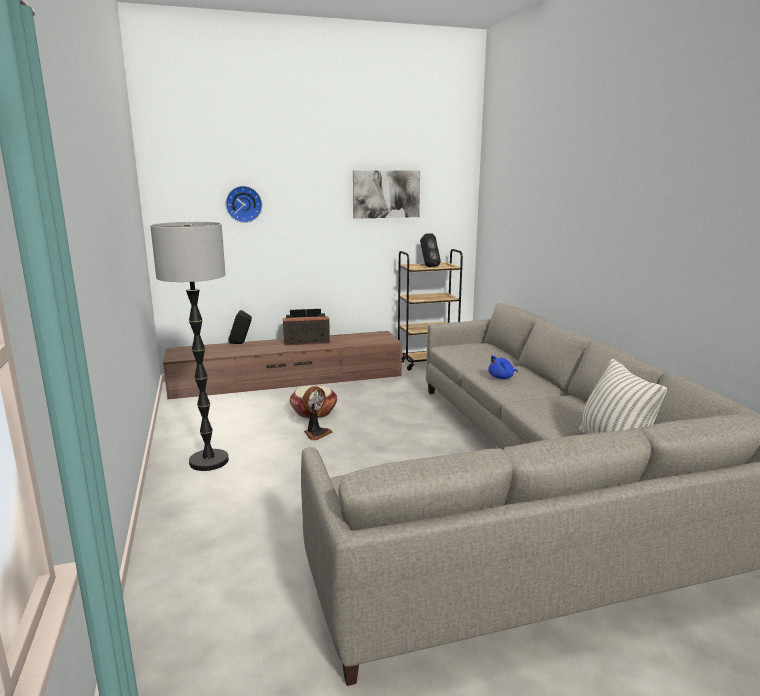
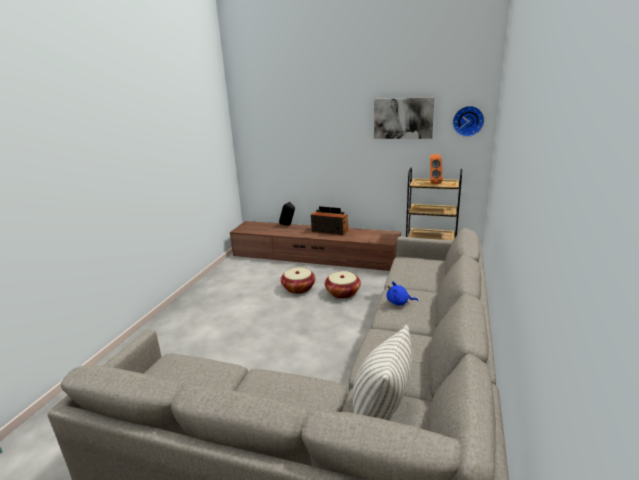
camera: 35 degrees right, 5 degrees up
(208, 461) = (202, 308): floor lamp -> none
(243, 204) = (292, 126): wall clock -> wall clock (468, 121)
(316, 433) = (280, 305): fan -> none
(372, 405) = (342, 293): none -> basket
(428, 266) = (433, 183): black speaker -> orange speaker

